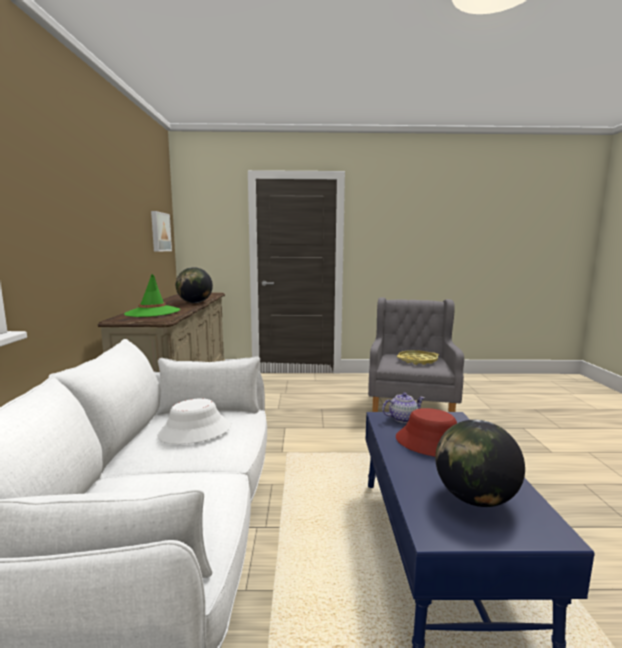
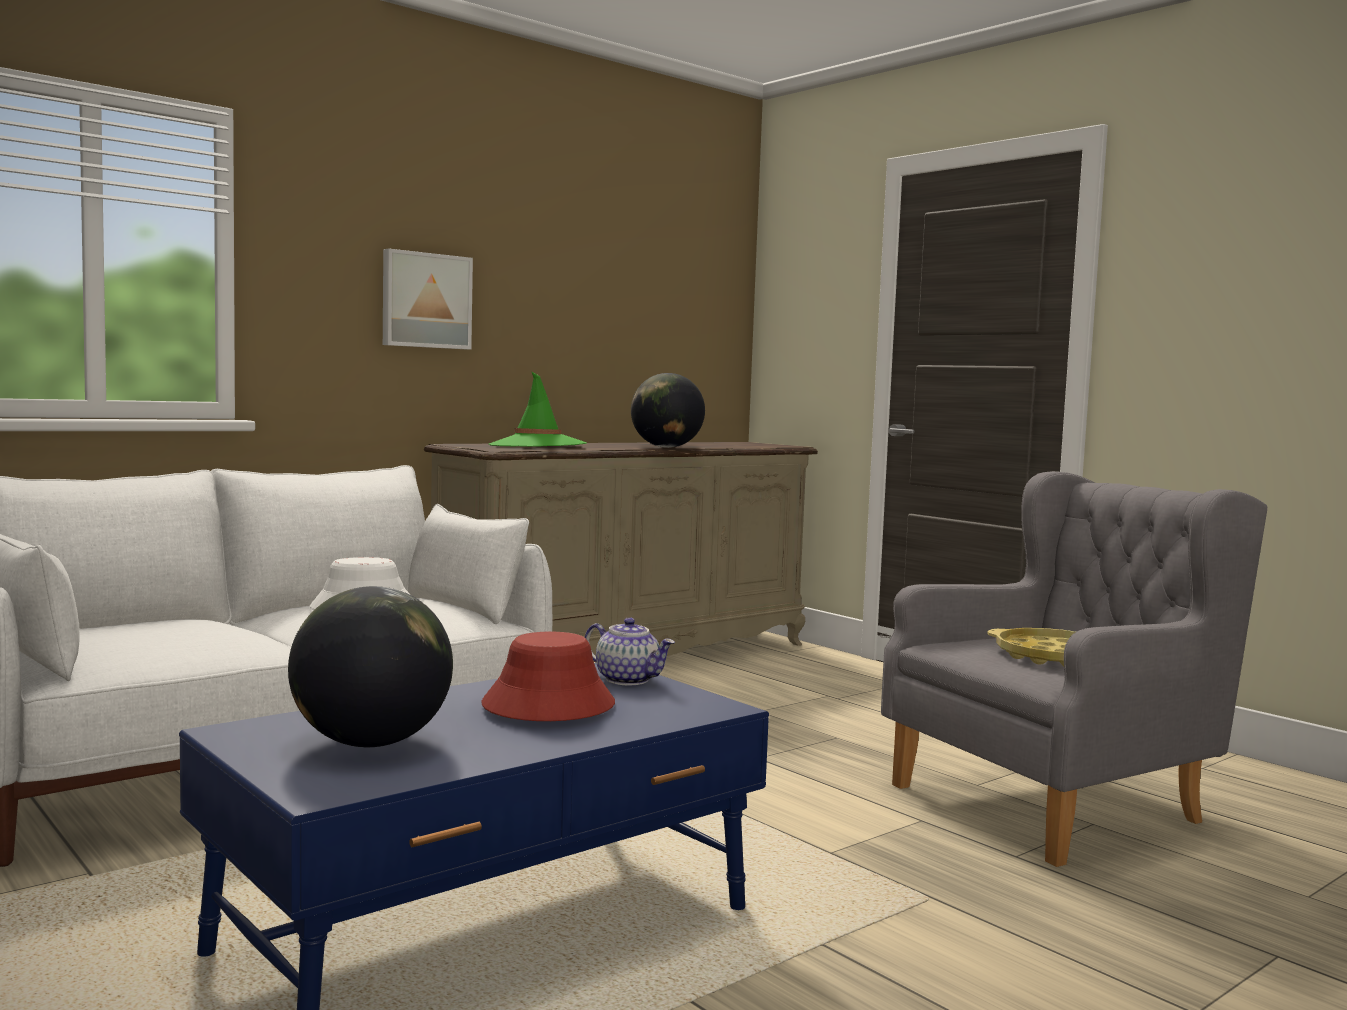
camera: 50 degrees right, 5 degrees down
(159, 232) = (684, 307): picture -> picture (425, 300)

